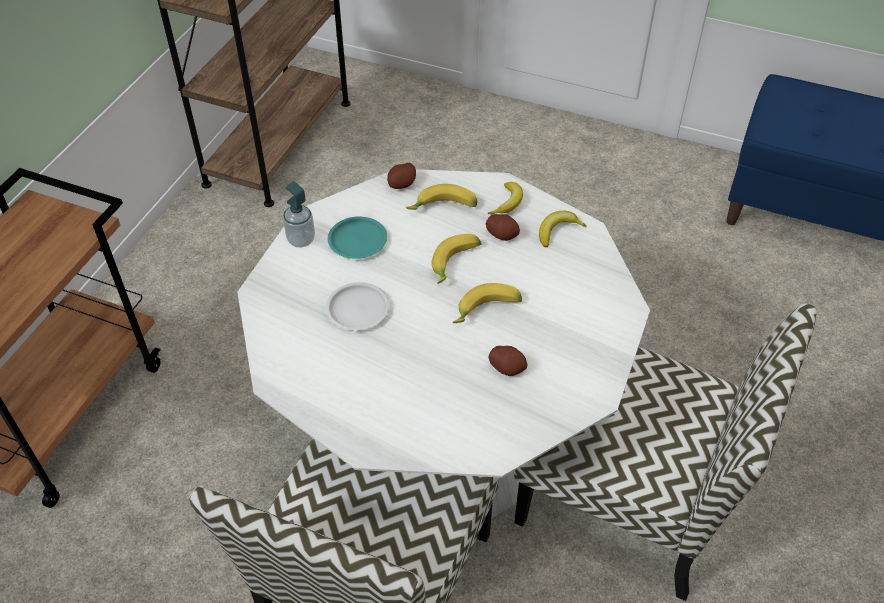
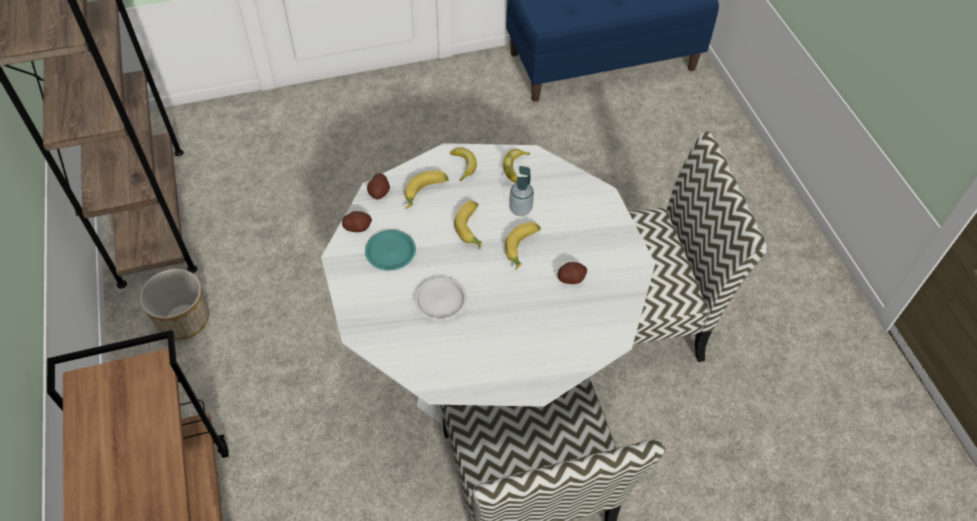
camera: 40 degrees left, 5 degrees up
(224, 240) = (183, 319): none -> planter
(301, 240) = (349, 276): soap dispenser -> soap dispenser (520, 209)
(502, 234) = (482, 190): potato -> potato (357, 227)

